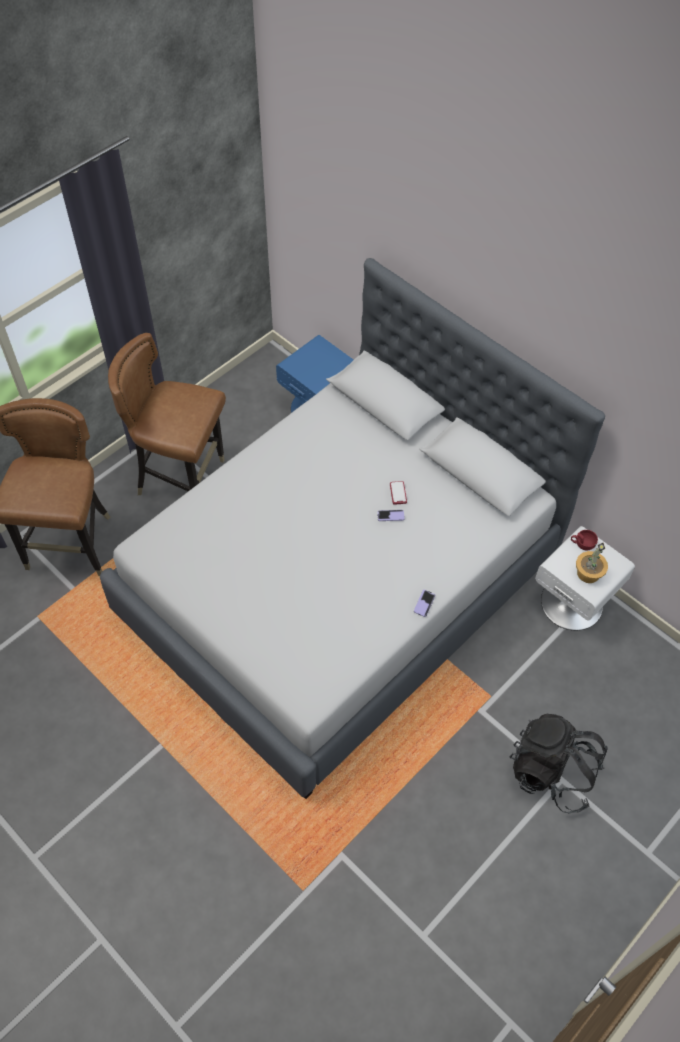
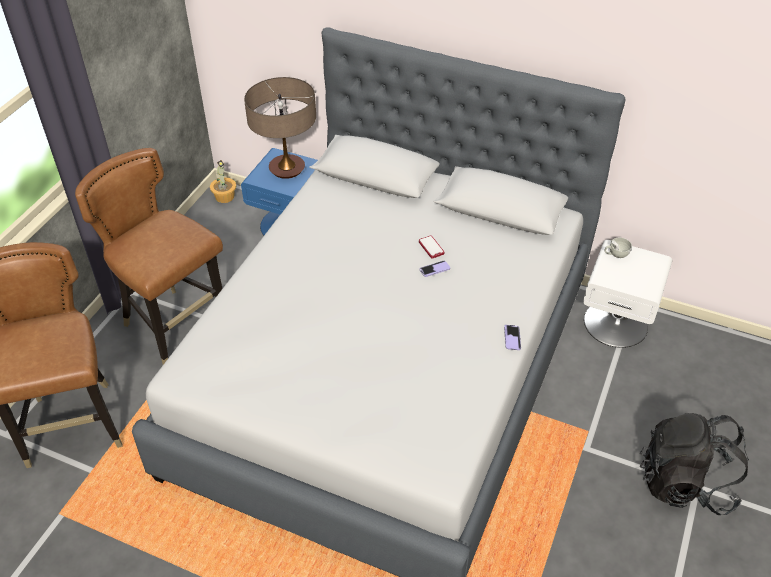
camera: 20 degrees left, 10 degrees down
(182, 480) = (176, 326): brown chair -> brown chair turned 45 degrees clockwise
(322, 362) = (287, 169): none -> table lamp
(582, 544) = (616, 254): red cup -> white cup
(588, 573) = (635, 276): potted plant -> potted plant (224, 196)

